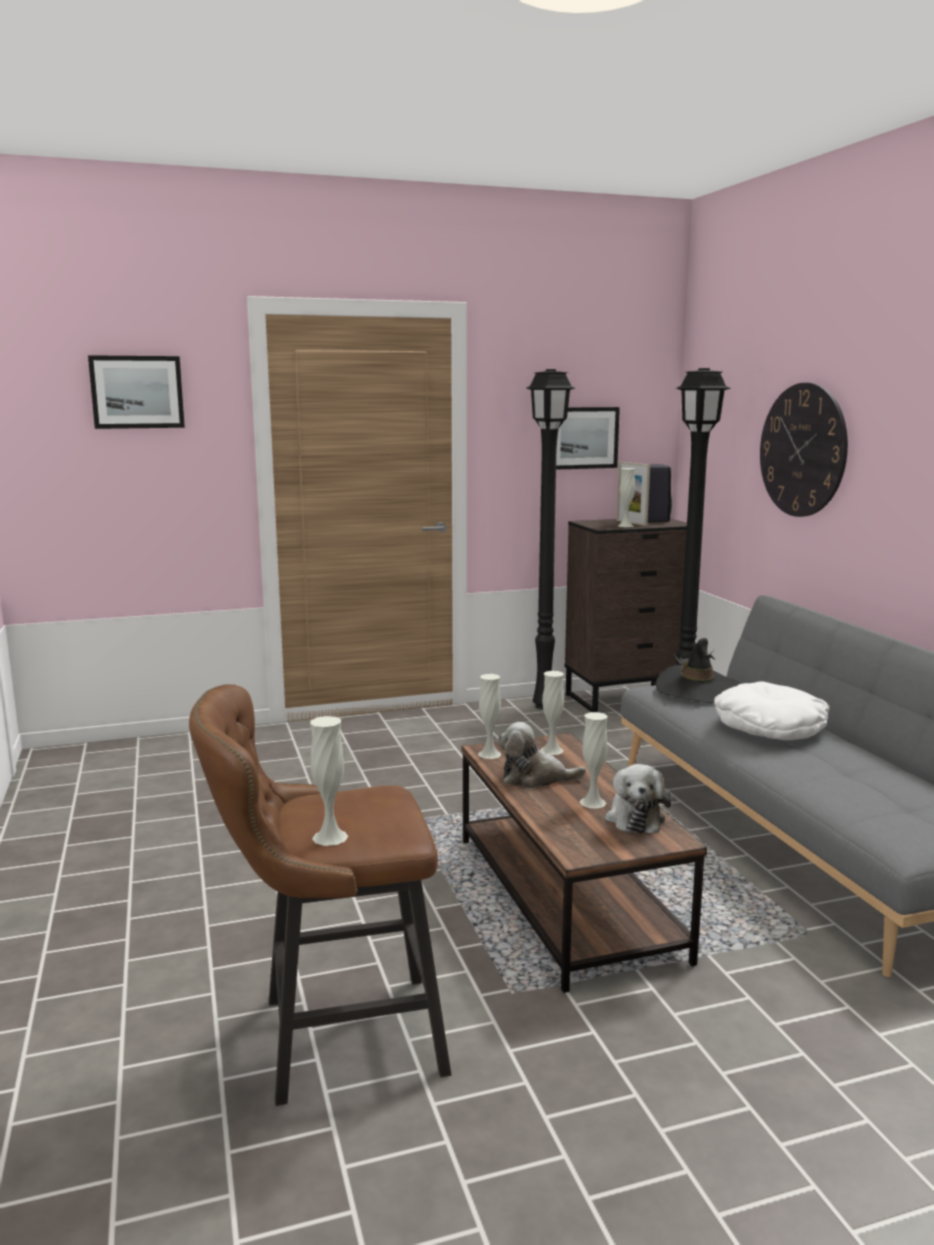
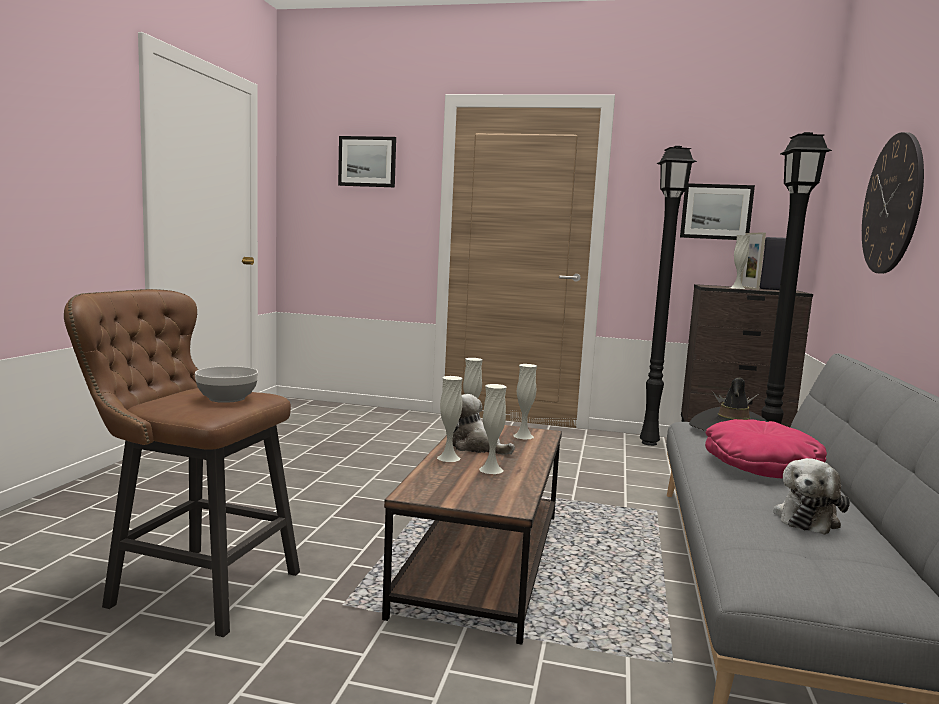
camera: 30 degrees right, 5 degrees down
(330, 837) = (165, 403): white vase -> white vase (448, 458)
(372, 809) = (226, 398): none -> bowl
(635, 817) = (506, 486): plush toy -> plush toy (807, 518)
(771, 727) = (763, 466): white pillow -> pink pillow

